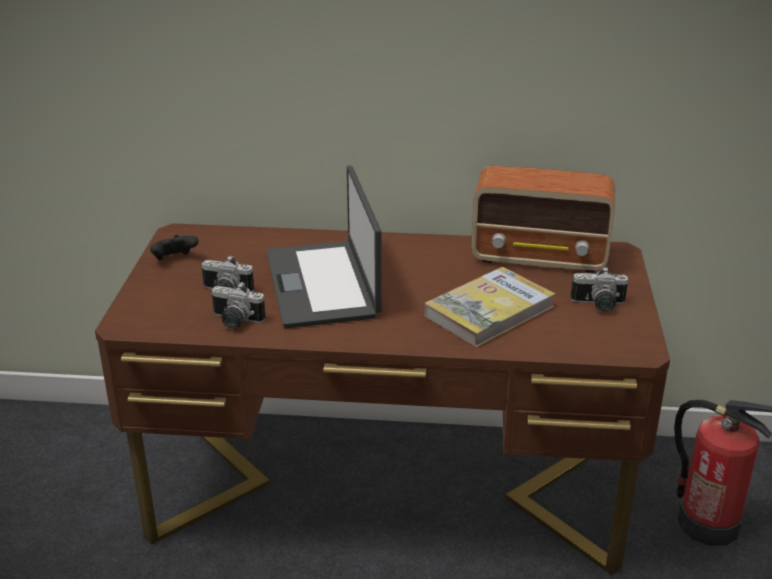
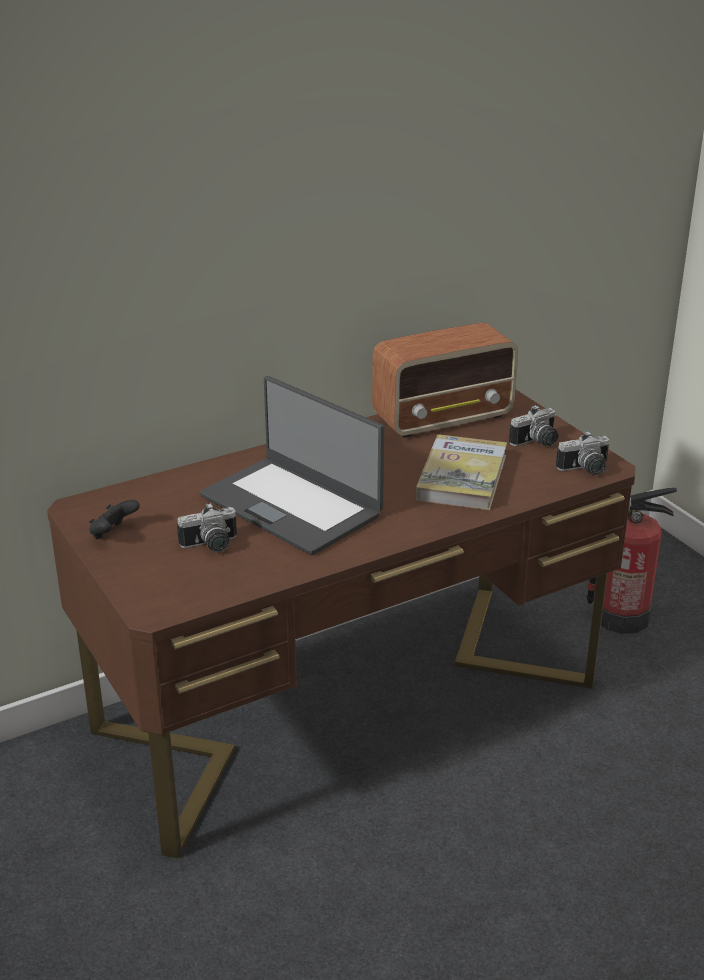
camera: 35 degrees left, 0 degrees up
(235, 321) = (257, 567): camera -> camera (586, 470)

